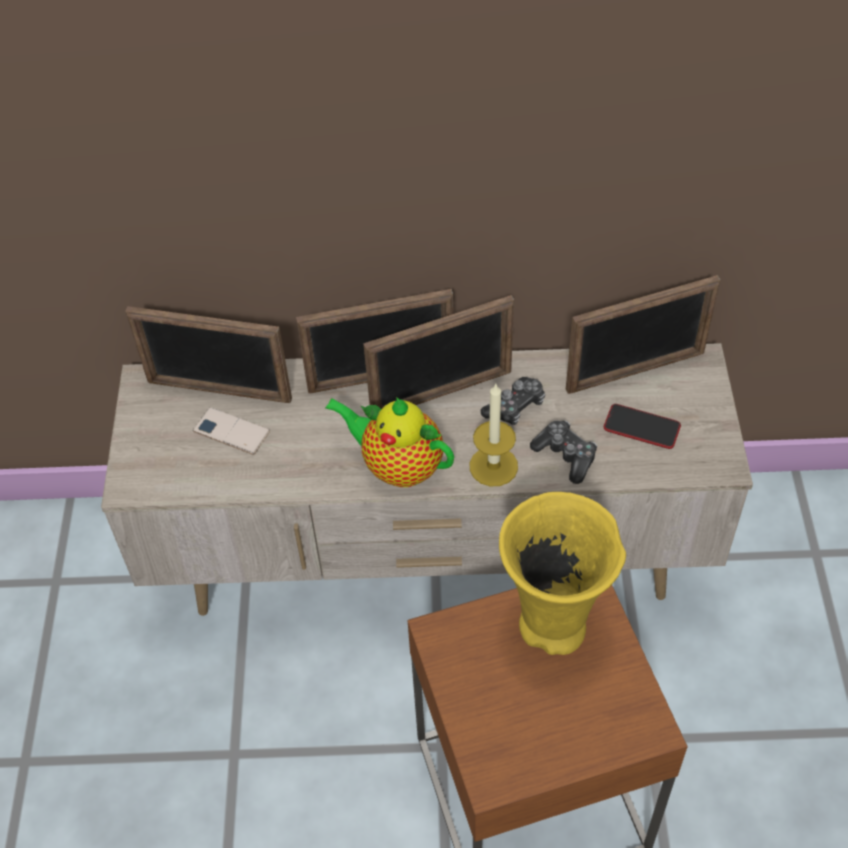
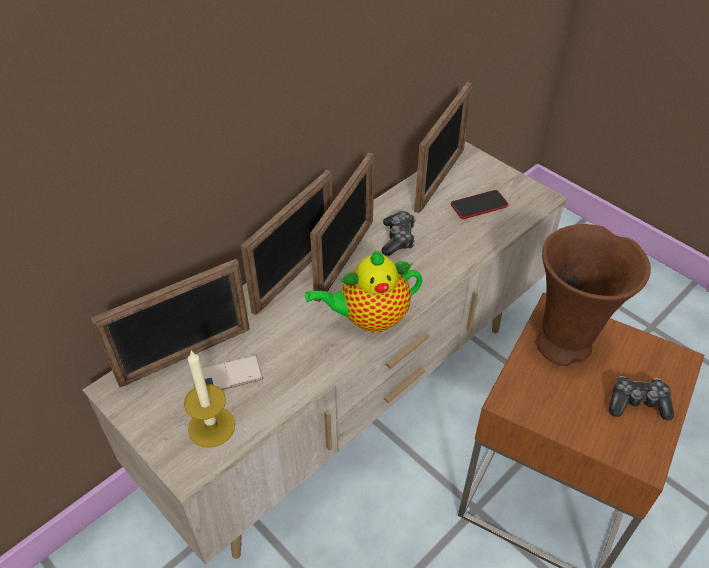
camera: 45 degrees left, 5 degrees down
(493, 466) = (426, 279): candle -> candle (211, 426)
(553, 629) = (566, 346): yellow vase -> brown vase
(565, 456) = (459, 246): game controller -> game controller (637, 403)

